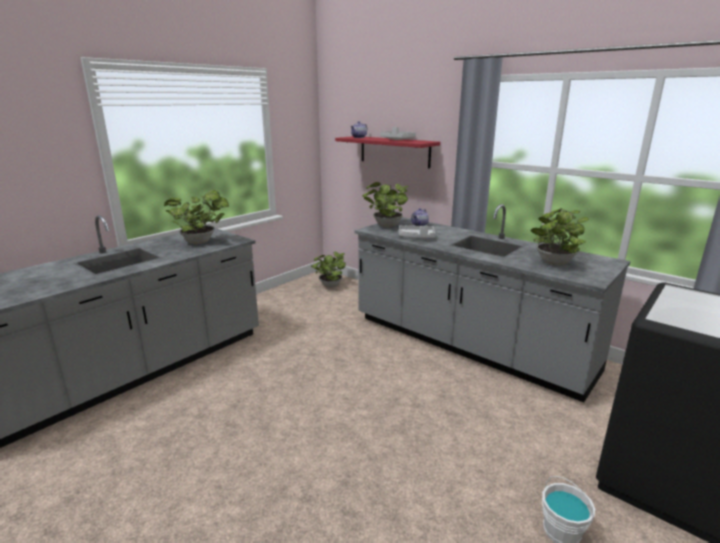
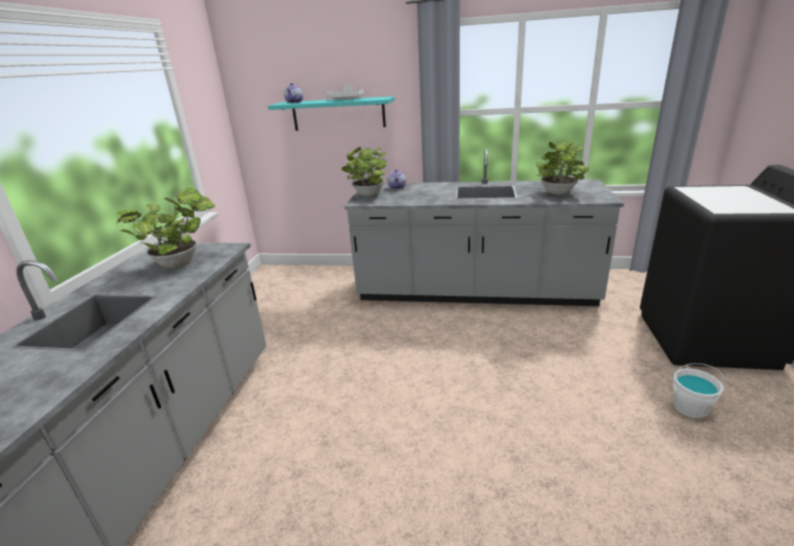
camera: 30 degrees left, 5 degrees up
(329, 286) = (288, 280): potted plant -> none
(394, 151) = (338, 114): red shelf -> turquoise shelf
(416, 237) = (415, 198): grey tray -> none

